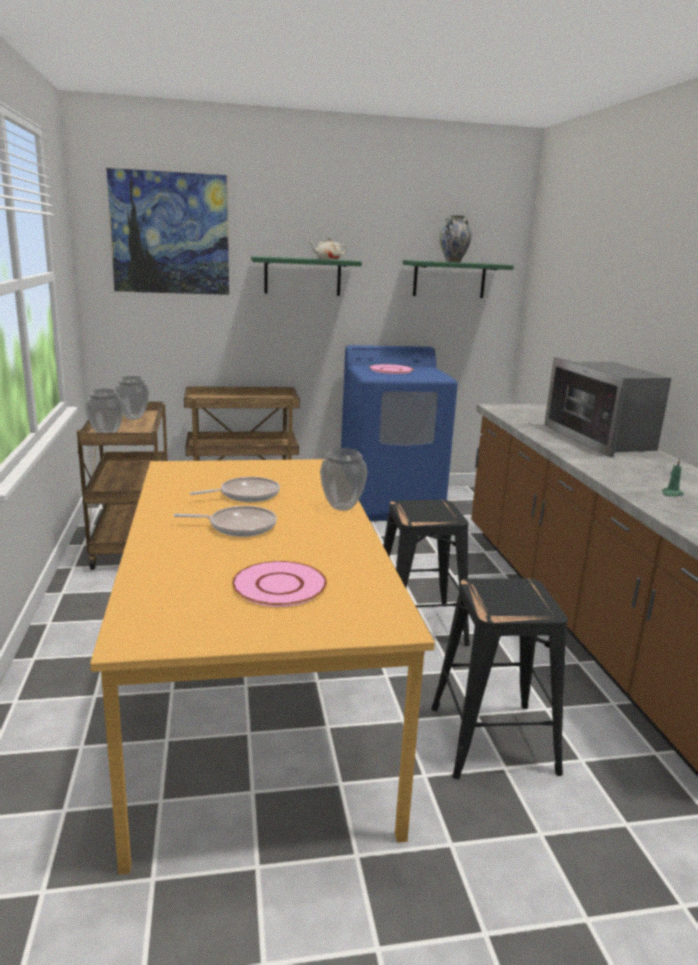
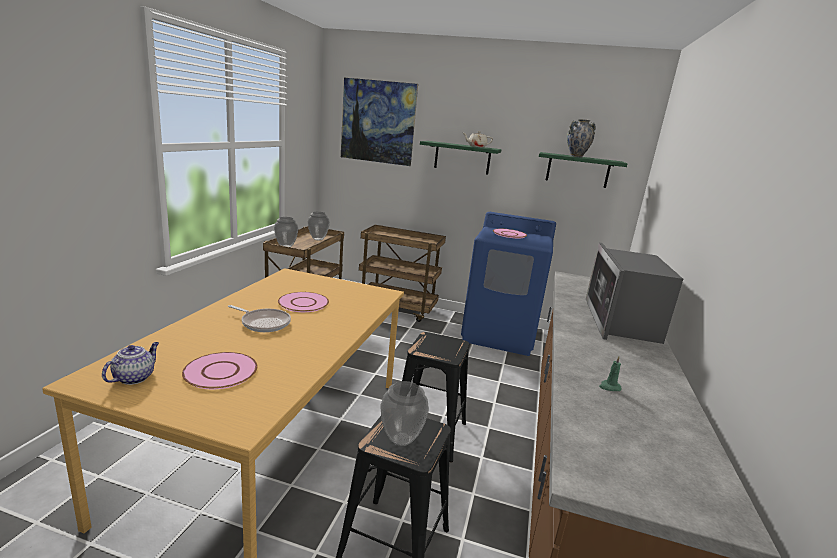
camera: 25 degrees right, 0 degrees up
(189, 619) = (134, 377): none -> teapot
(246, 495) = (303, 303): frying pan -> pink plate
(342, 507) = (351, 327): vase -> vase (401, 440)

